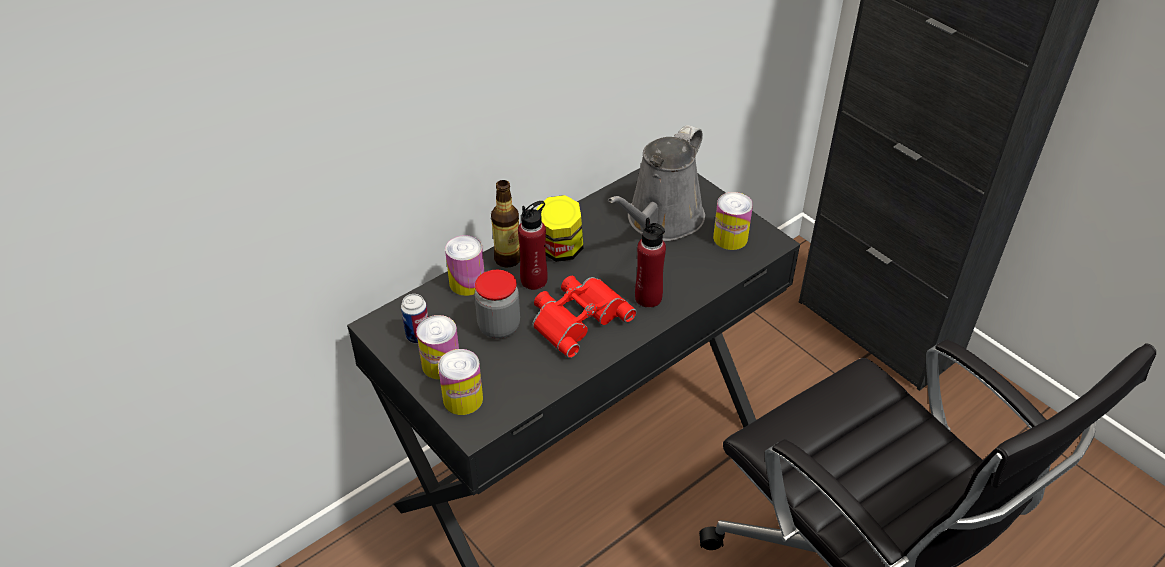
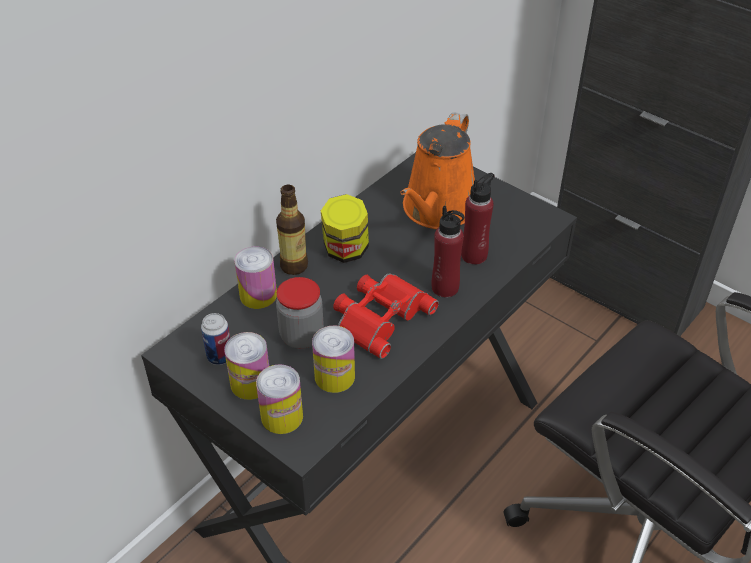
camera: 10 degrees left, 0 degrees up
(534, 280) = (326, 284): red bottle -> red bottle (474, 255)
(661, 221) = (438, 210): grey watering can -> orange watering can
(730, 238) = (509, 219): can -> can (334, 376)

